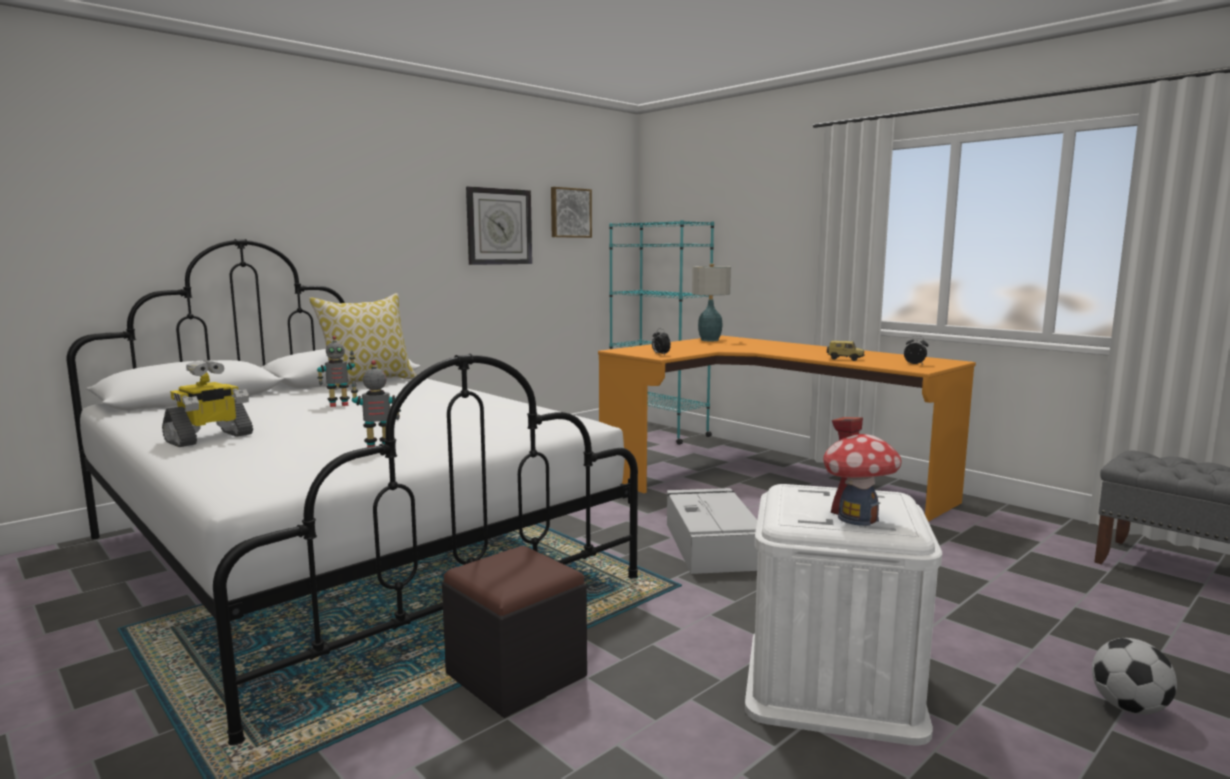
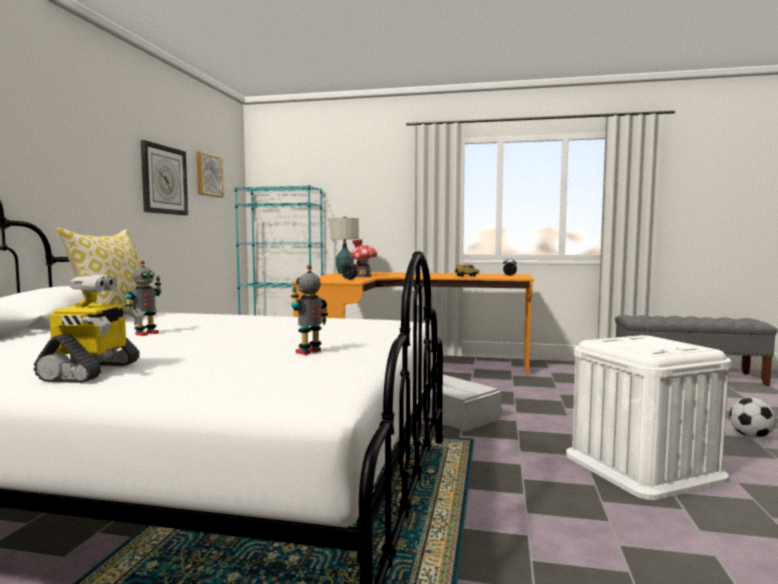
camera: 35 degrees left, 5 degrees down
(516, 675) = (482, 529): black ottoman -> none
(858, 518) = (671, 347): toy house -> toy house (363, 276)

